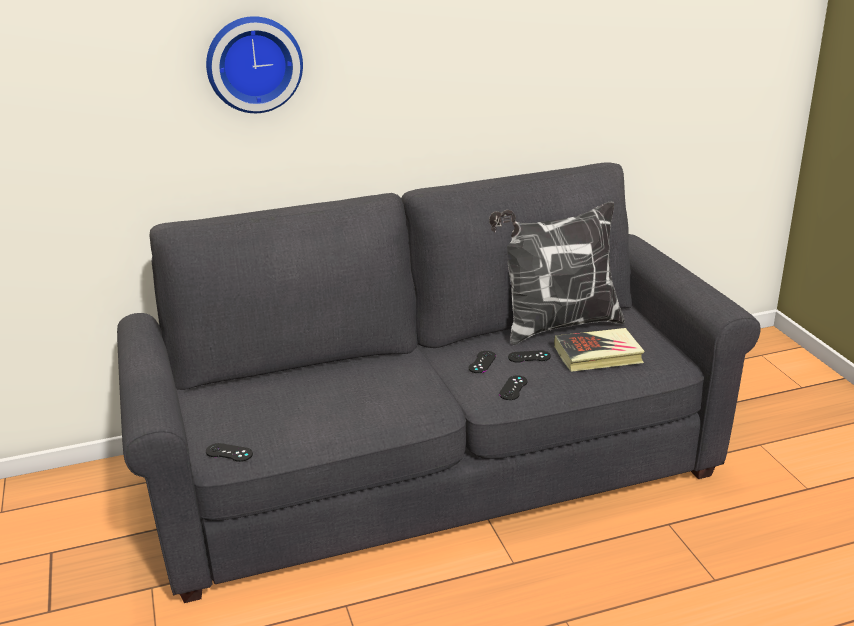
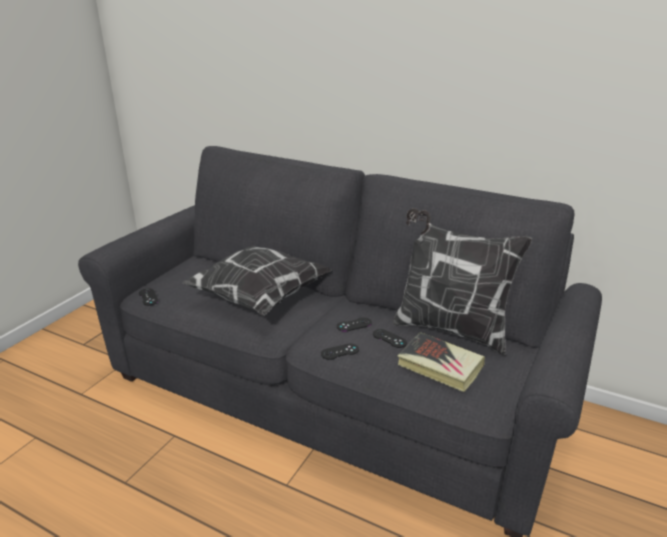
camera: 45 degrees right, 0 degrees up
(253, 63) = (298, 49): wall clock -> none
(351, 387) = (259, 297): none -> pillow

